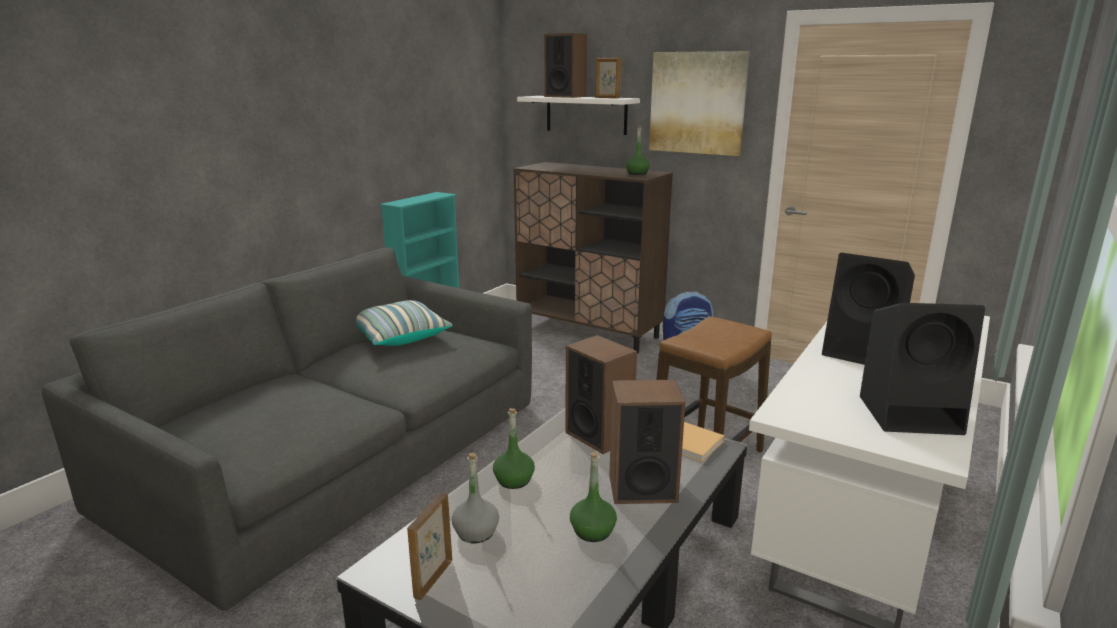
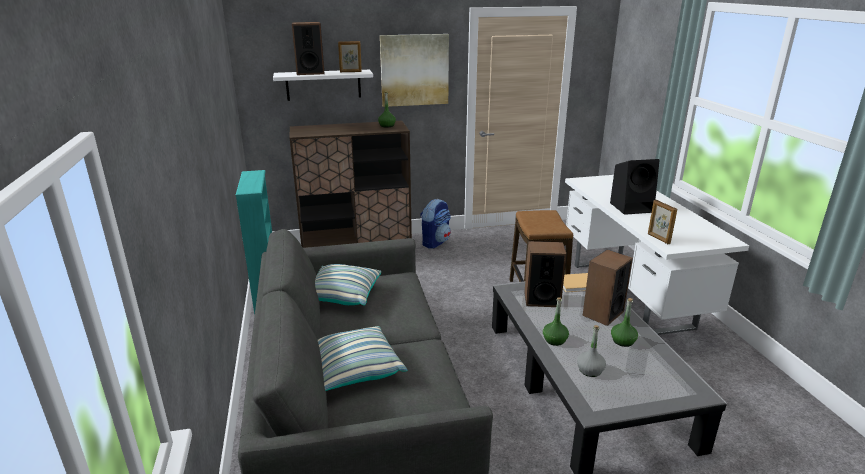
camera: 45 degrees left, 5 degrees up
(271, 393) = (355, 369): none -> pillow
(432, 579) = (616, 398): picture frame -> picture frame (658, 239)
(912, 414) = (696, 228): black speaker -> none

